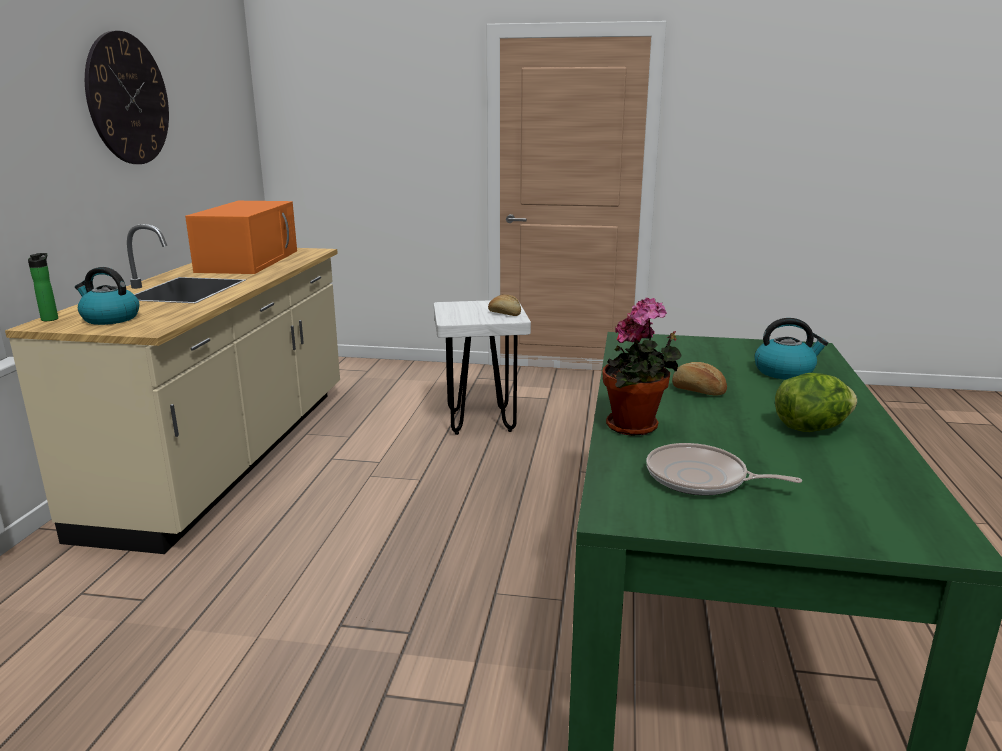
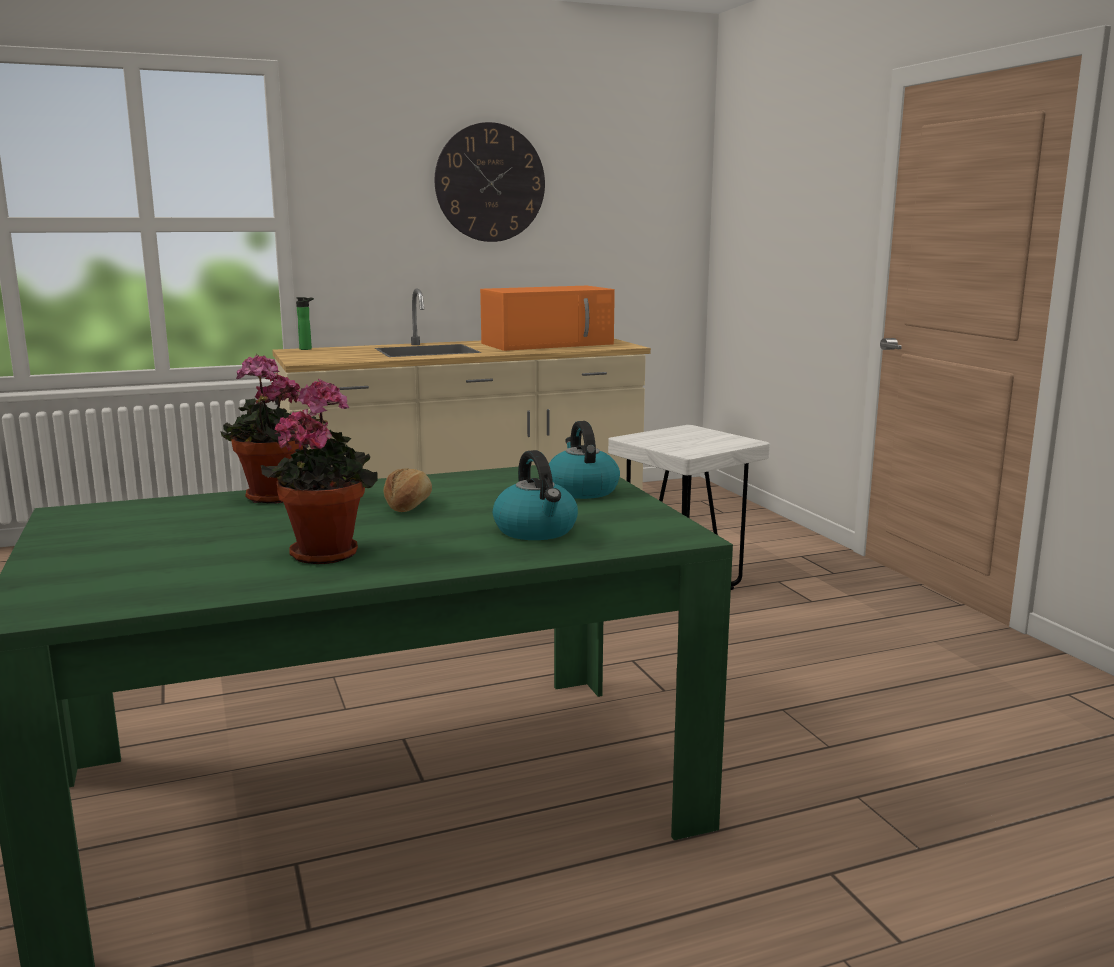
camera: 60 degrees right, 5 degrees down
(109, 319) = (321, 354): kettle -> kettle (581, 490)
(504, 313) = (699, 447): bread -> none
(701, 478) = (153, 527): frying pan -> none
(811, 428) = (327, 552): lettuce -> potted plant

